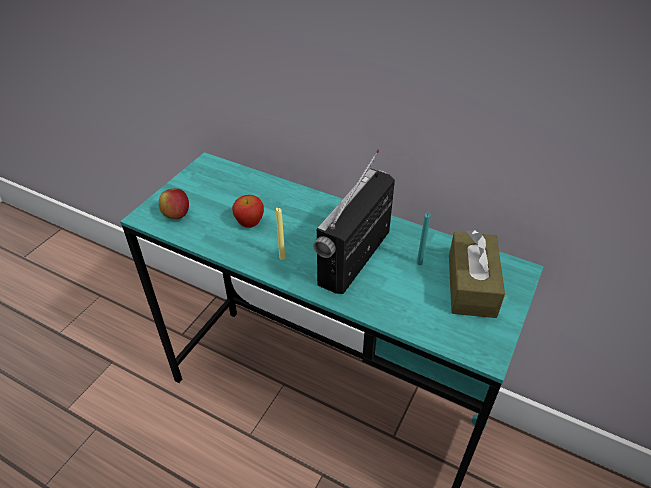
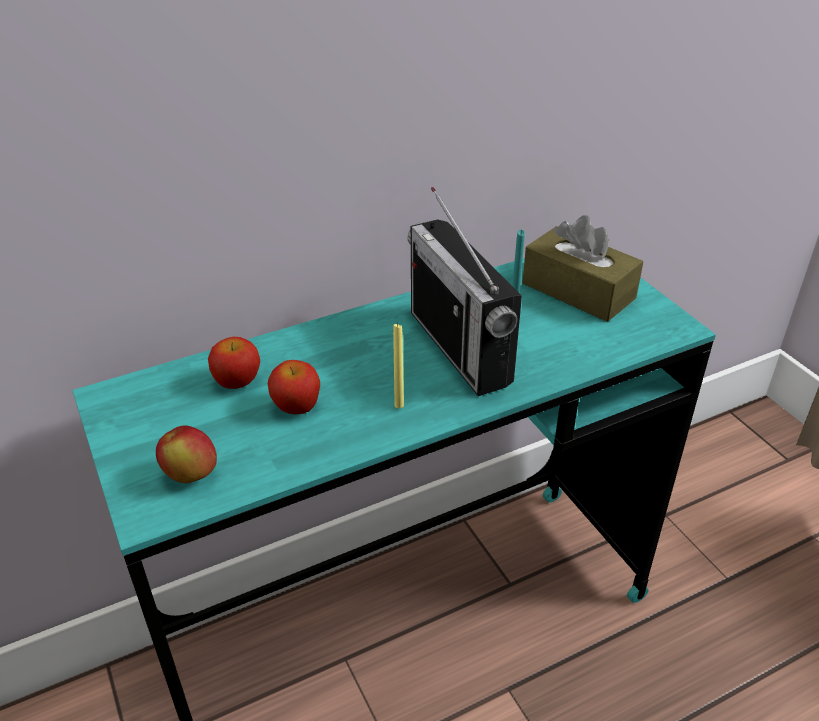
camera: 55 degrees left, 5 degrees down
(251, 194) = (237, 381): none -> apple

